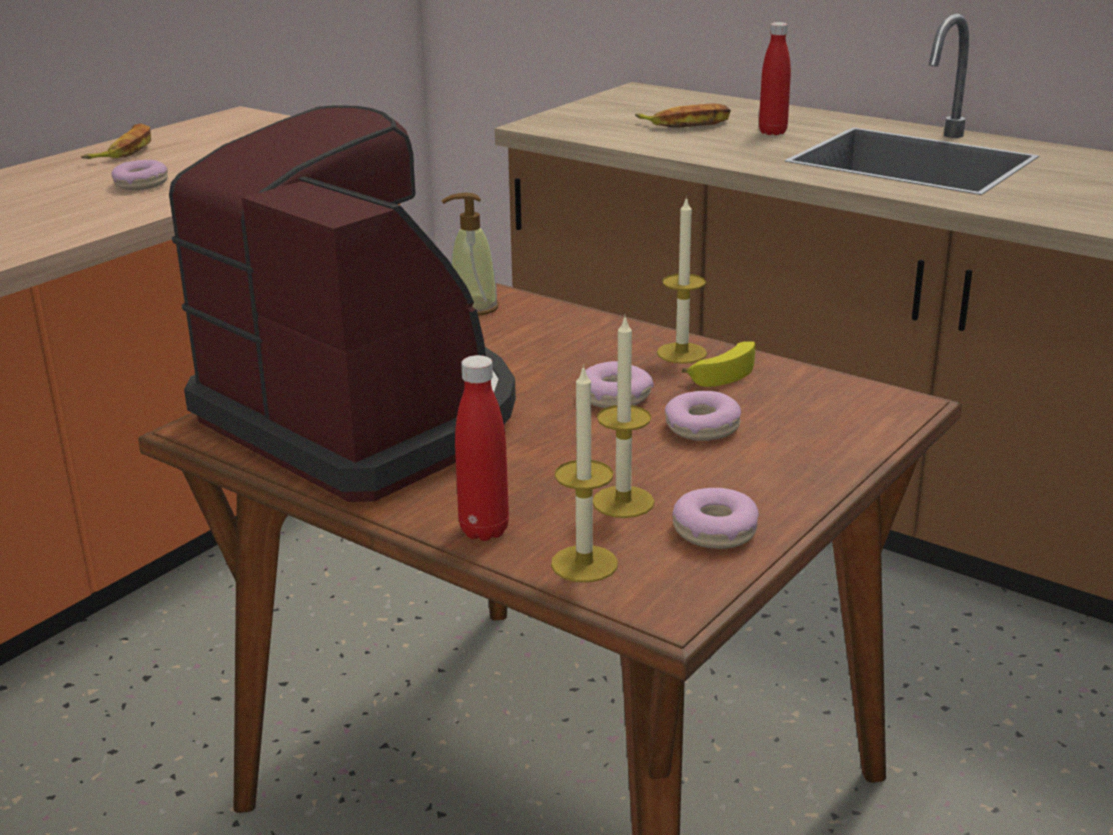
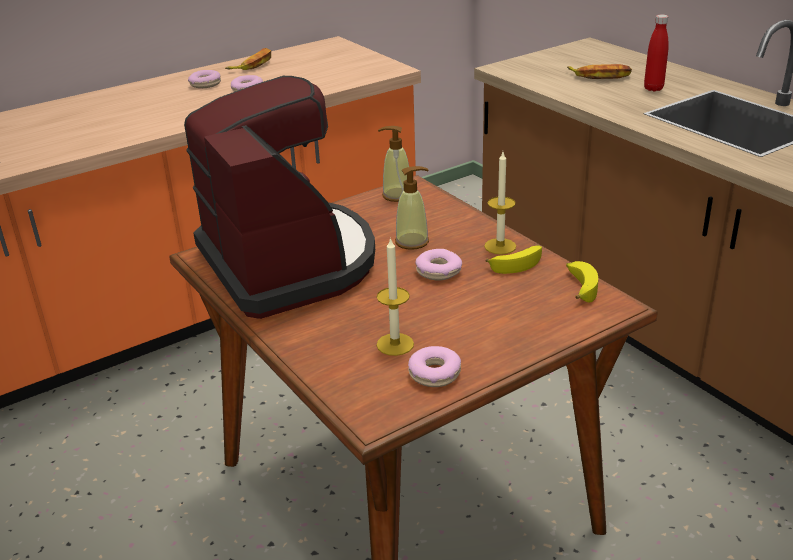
camera: 20 degrees right, 5 degrees up
(484, 530) = (306, 348): red bottle -> none
(544, 364) = (412, 242): none -> soap dispenser
(584, 564) = (346, 380): candle -> none
(702, 427) = (475, 301): donut -> donut (205, 84)
(835, 388) = (579, 287): none -> banana

